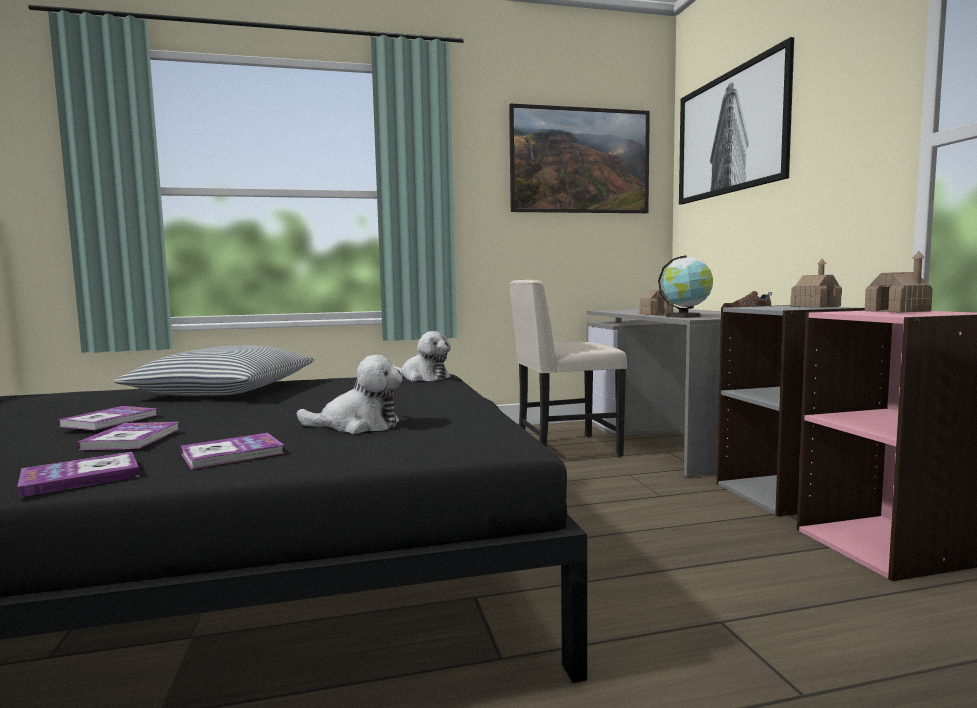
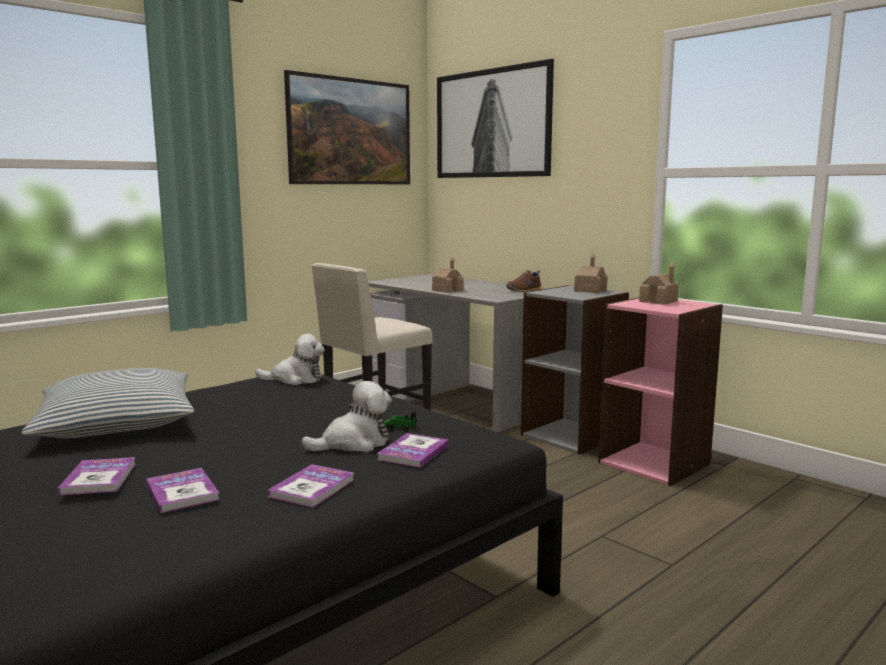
camera: 30 degrees left, 5 degrees up
(80, 477) = (235, 533): book -> book (413, 452)
(432, 418) = (398, 426): none -> toy car
(686, 316) = (482, 295): globe -> none

